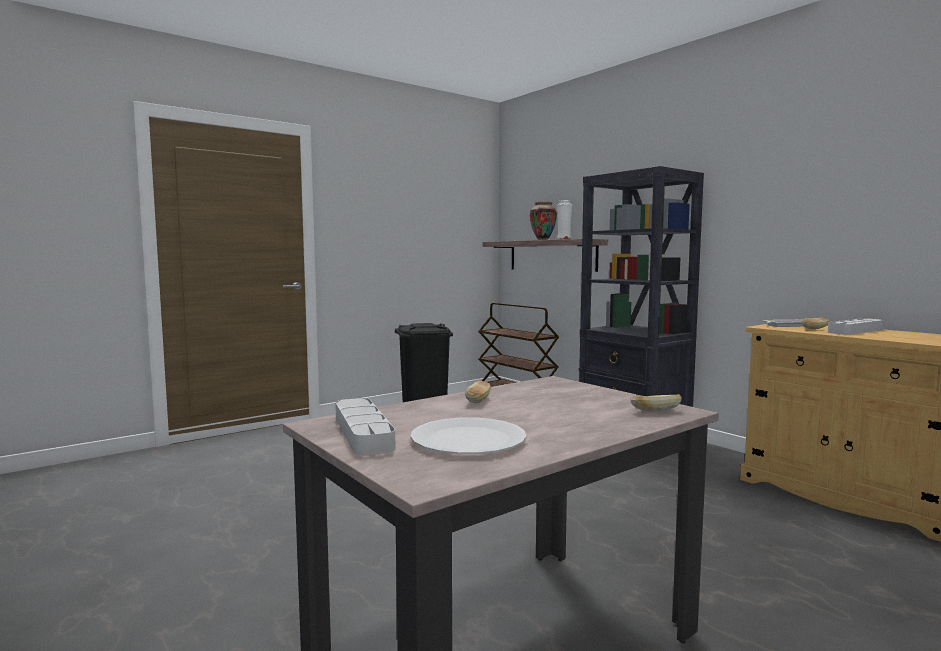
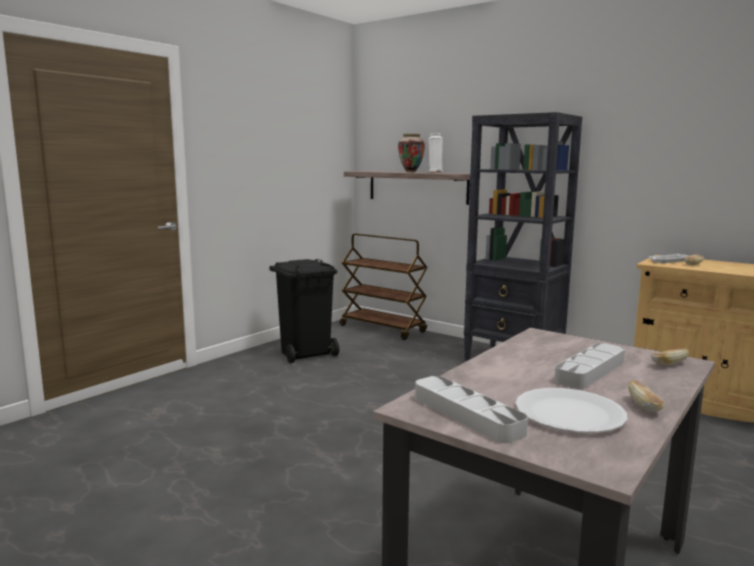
camera: 15 degrees left, 5 degrees up
(478, 401) = (512, 365): bread -> bread (644, 406)
(855, 331) = (725, 266): grey tray -> grey tray (590, 371)

